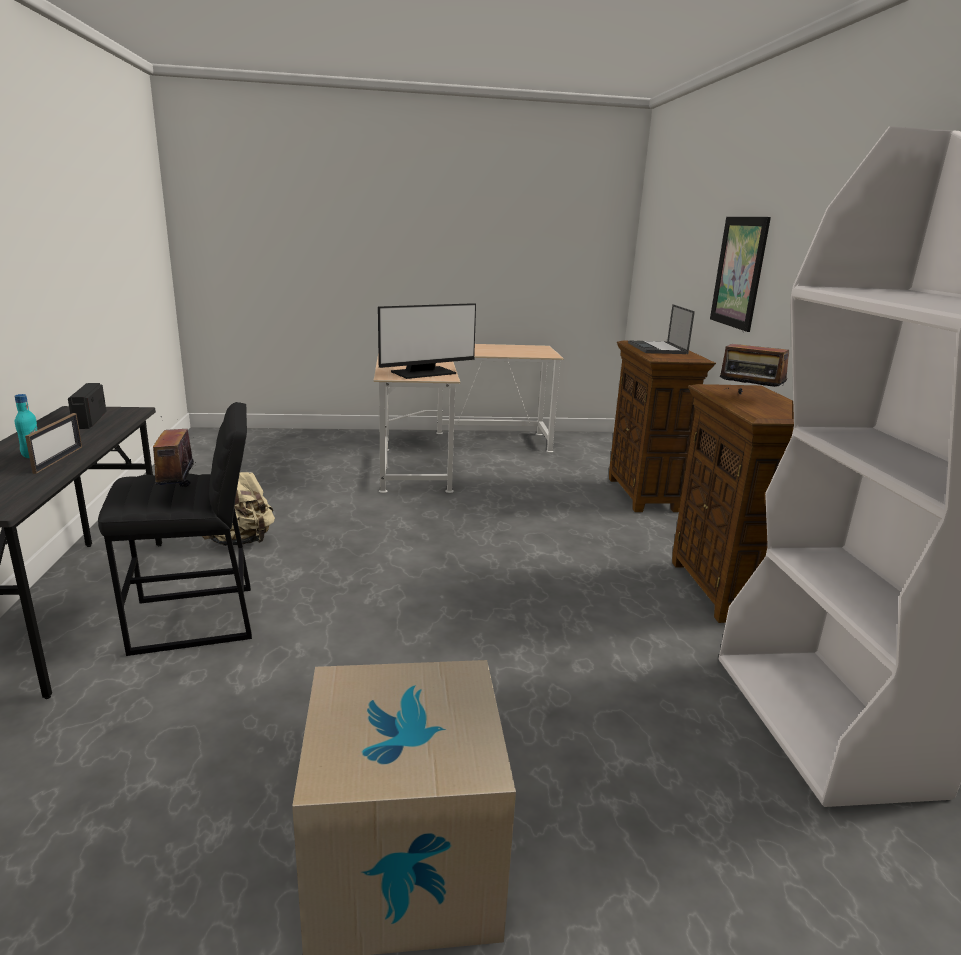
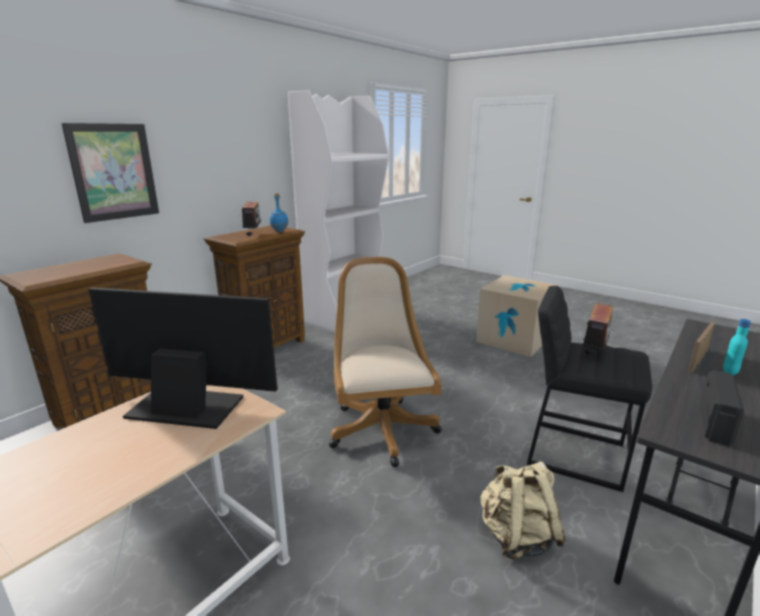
camera: 135 degrees left, 0 degrees up
(430, 566) = (380, 425): none -> office chair
(657, 348) = (78, 268): laptop -> none
(754, 408) = (279, 231): none -> blue bottle

